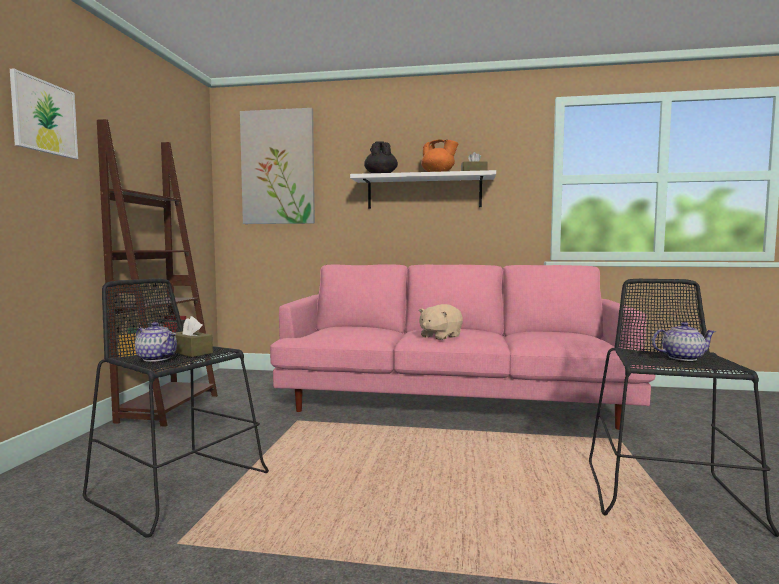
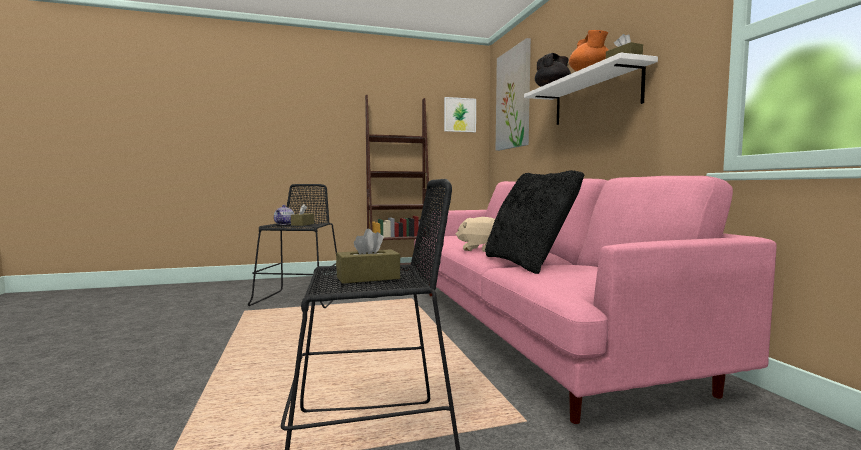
camera: 65 degrees right, 0 degrees up
(44, 117) = (333, 102): picture -> picture (459, 115)
(512, 338) = (527, 263): none -> black pillow
(681, 358) = (368, 278): teapot -> brown tissue box

